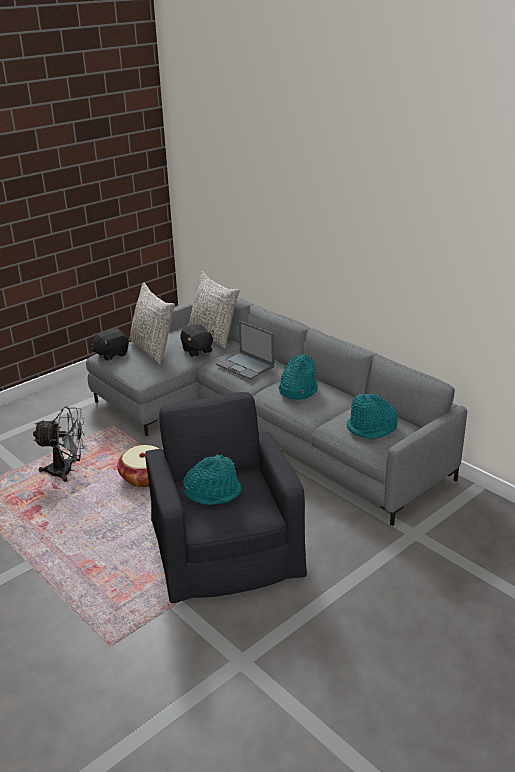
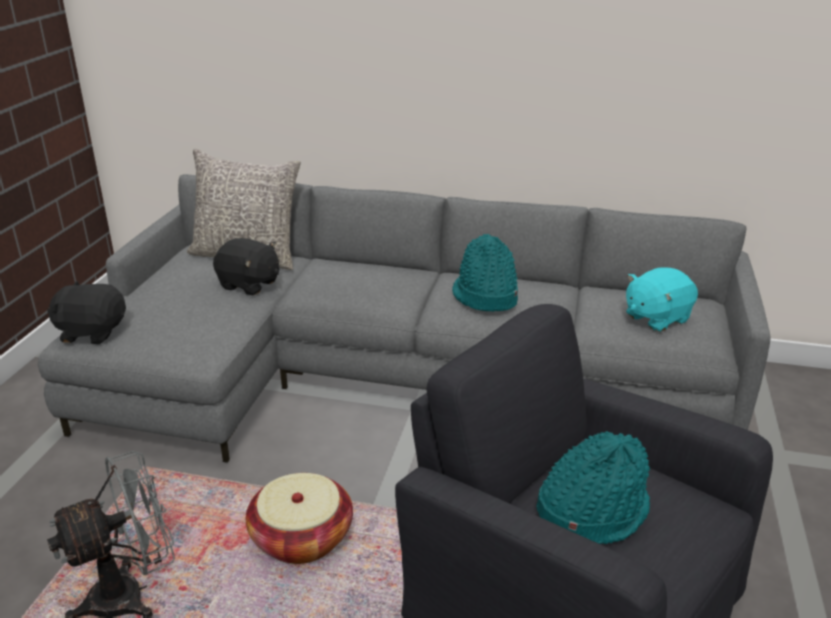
camera: 35 degrees left, 0 degrees up
(111, 354) = (92, 332): black plush toy -> black plush toy turned 75 degrees clockwise
(153, 350) = (169, 303): grey pillow -> none
(246, 366) = (362, 284): laptop -> none
(371, 428) = (656, 318): turquoise hat -> turquoise plush toy

